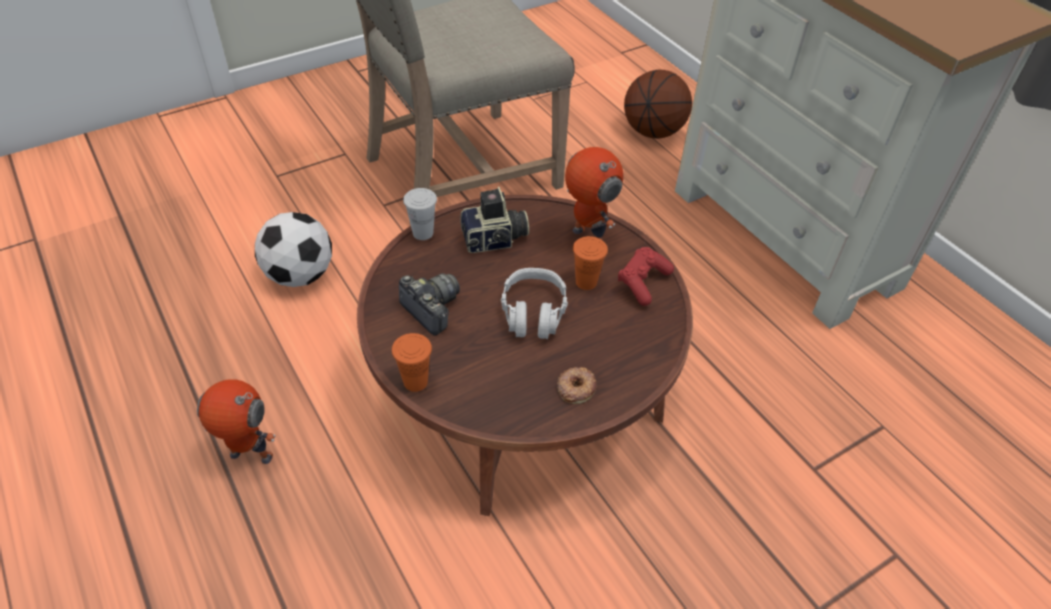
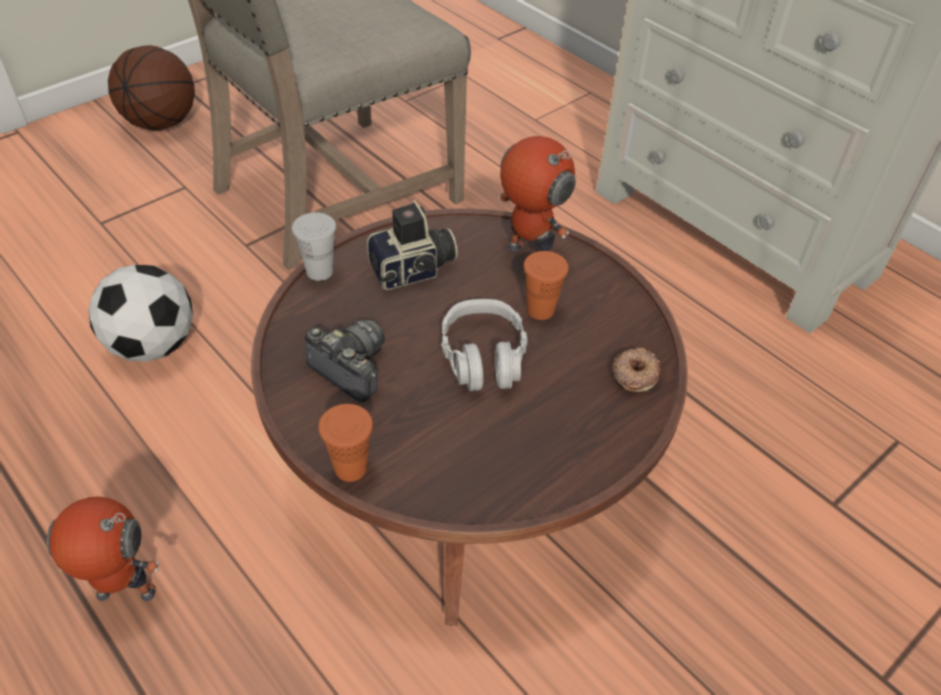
camera: 10 degrees left, 0 degrees up
(575, 388) = (560, 447): donut -> donut (635, 373)
(642, 282) = (610, 302): red game controller -> none
(653, 131) = (555, 125): basketball -> basketball (161, 122)

